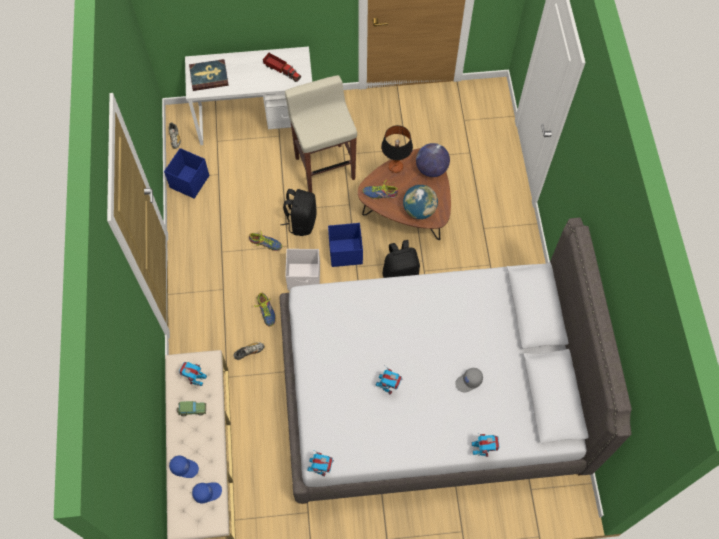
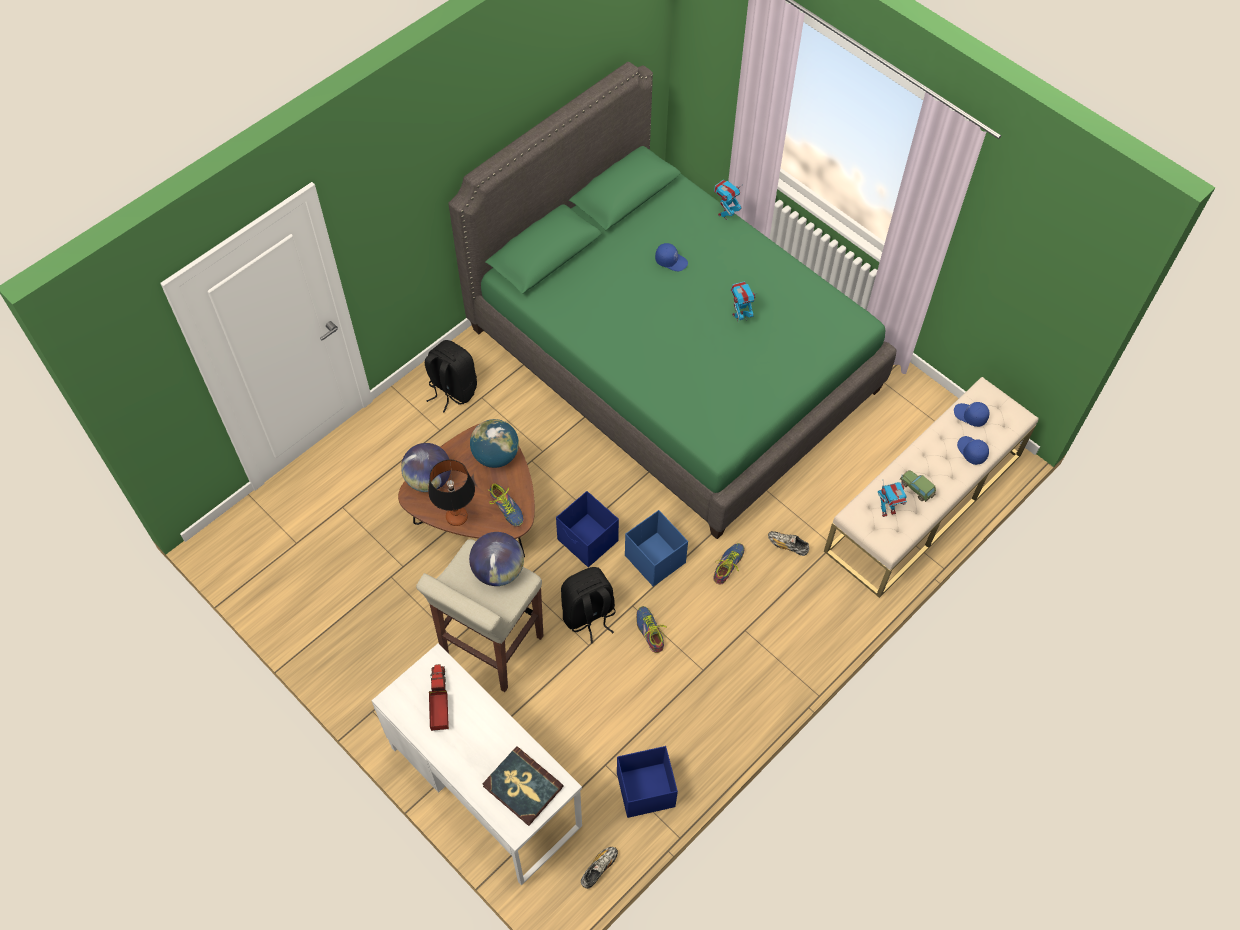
camera: 130 degrees left, 5 degrees down
(304, 277) = (655, 558): white storage box -> blue storage box
(321, 469) = (866, 316): toy robot -> none
(324, 131) = (498, 571): none -> globe
(400, 274) = (566, 469): black backpack -> black backpack (452, 390)
(430, 392) = (672, 360): grey bed -> green bed
(469, 382) = (671, 261): grey cap -> blue cap

